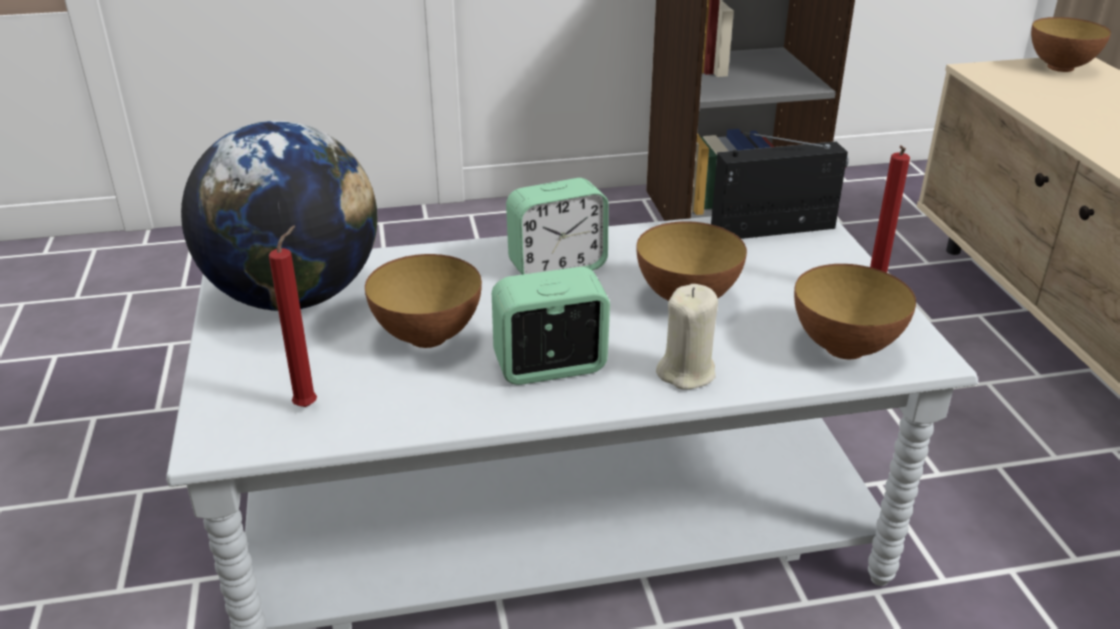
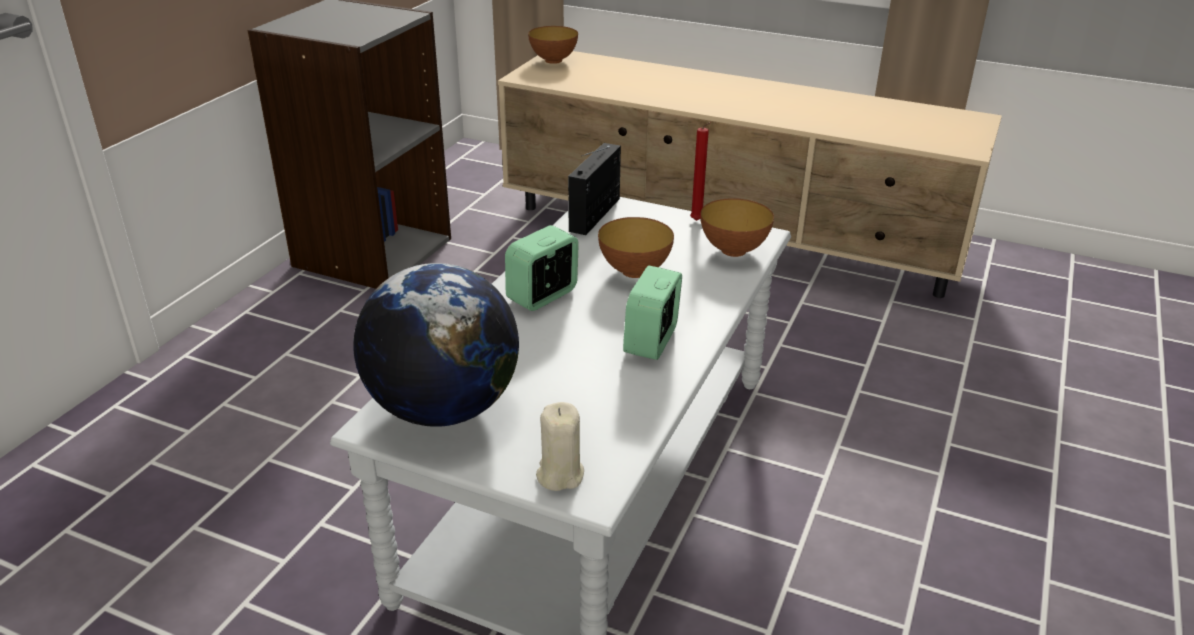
camera: 55 degrees left, 0 degrees up
(309, 405) = (593, 443): red candle -> none
(427, 337) = (566, 372): bowl -> none
(557, 266) = (543, 296): alarm clock -> alarm clock turned 150 degrees counterclockwise
(686, 372) = (705, 302): beige candle -> beige candle (559, 474)

